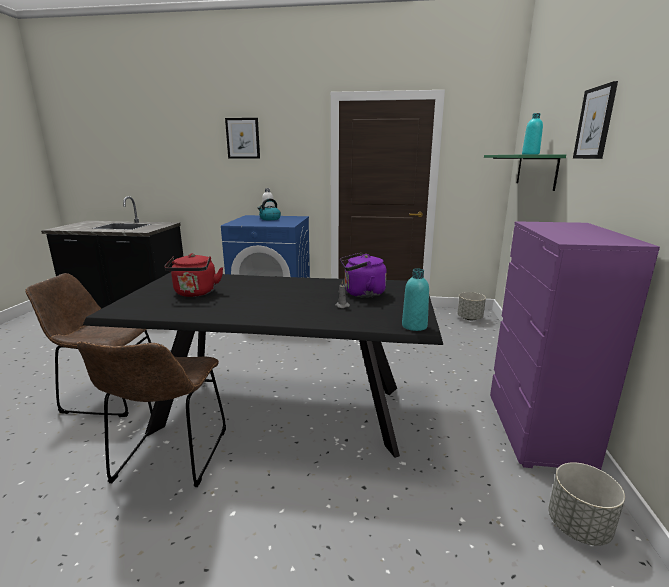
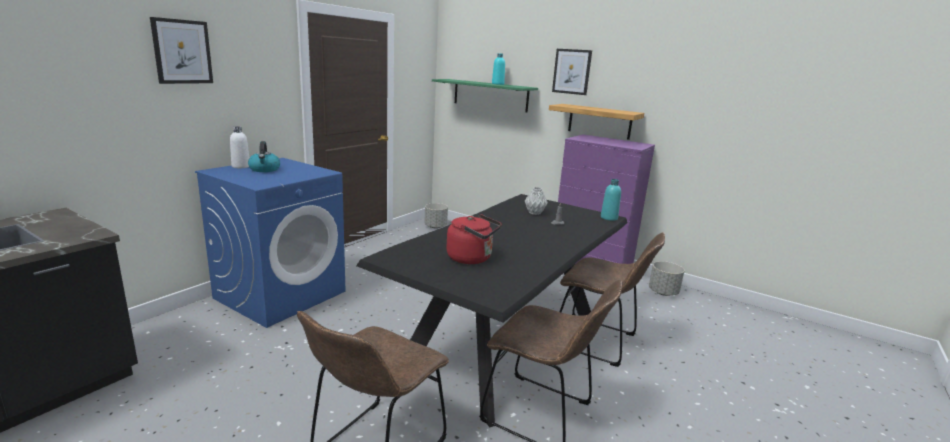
camera: 65 degrees left, 0 degrees up
(335, 473) = (598, 342): none -> brown chair
(361, 293) = (534, 213): purple kettle -> grey vase
(608, 202) = (599, 121): none -> shelf

